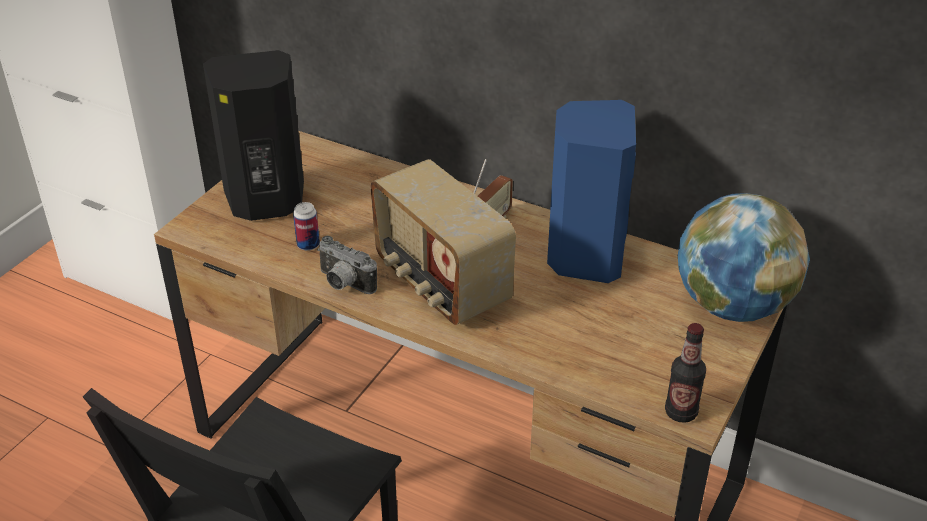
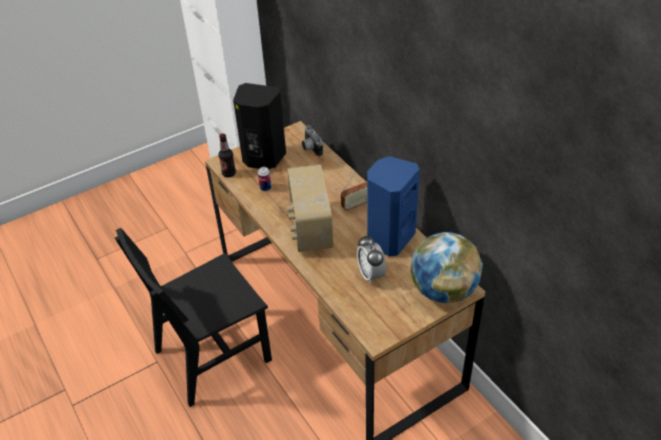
camera: 30 degrees right, 5 degrees up
(343, 284) = (267, 213): camera -> camera (310, 148)
(602, 321) = (371, 274): none -> alarm clock
(681, 412) = (371, 334): bottle -> bottle (229, 173)

